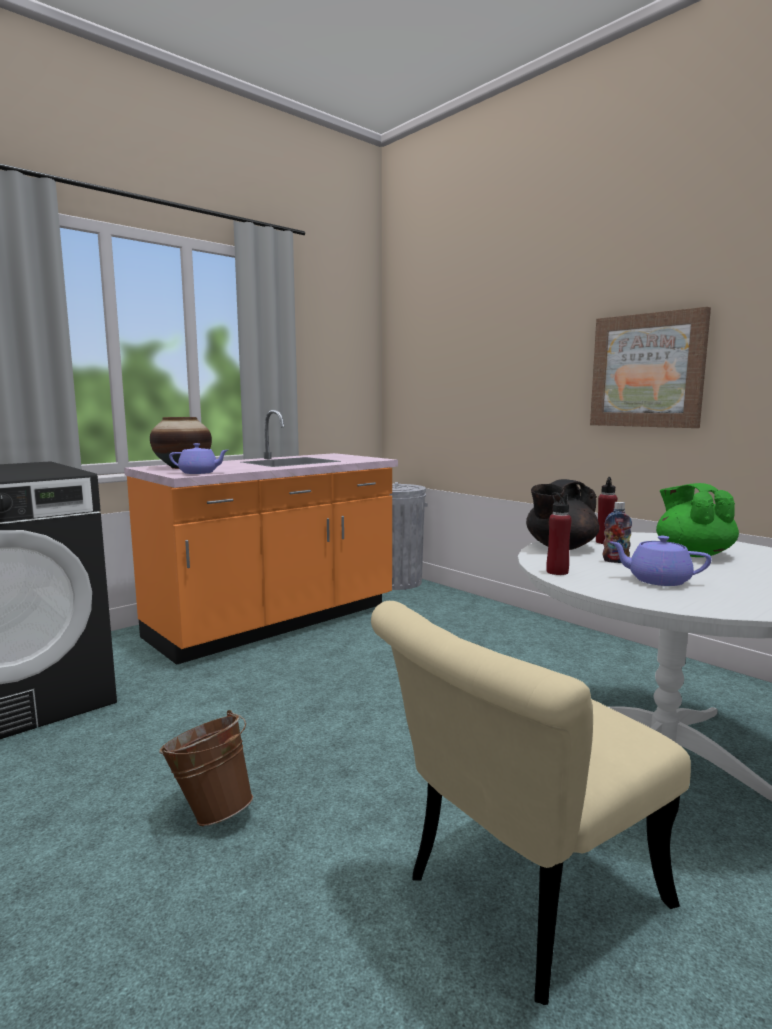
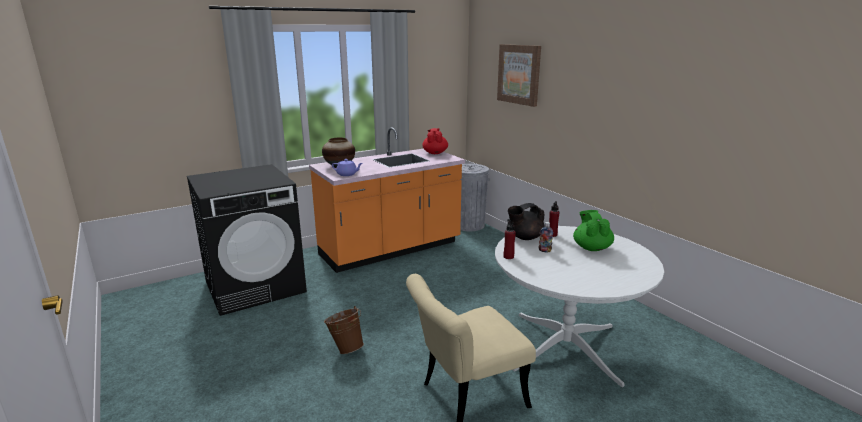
camera: 10 degrees right, 10 degrees up
(344, 456) = (435, 153): none -> red teapot
(647, 371) = (610, 122): picture -> picture (519, 74)
(657, 580) = (553, 266): purple teapot -> none

